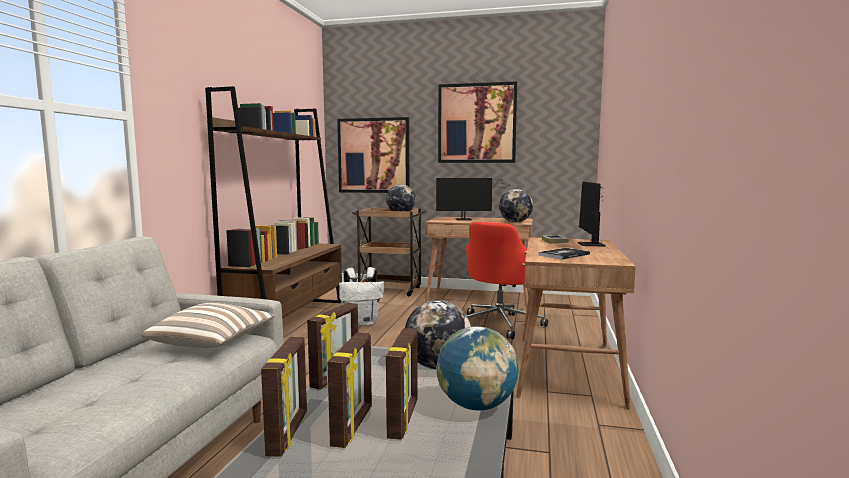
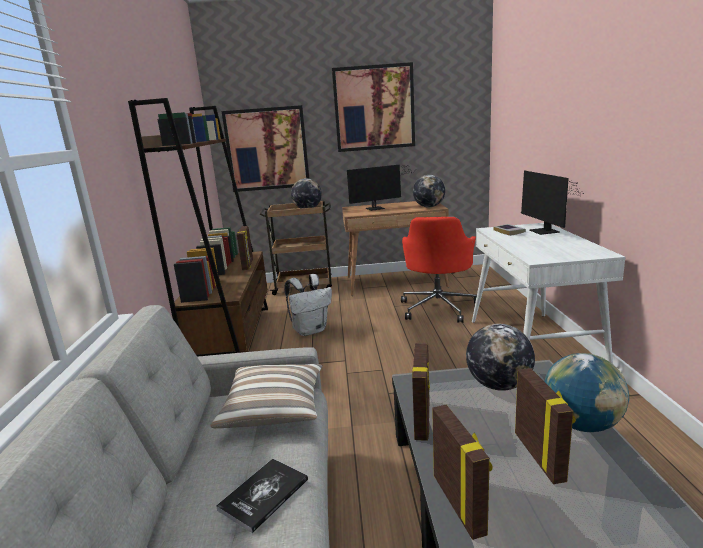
camera: 15 degrees left, 10 degrees up
(353, 426) = (507, 477): picture frame -> picture frame (248, 265)
(564, 255) = (546, 250): book -> book (264, 494)
(567, 369) = (534, 346): brown desk -> white desk

